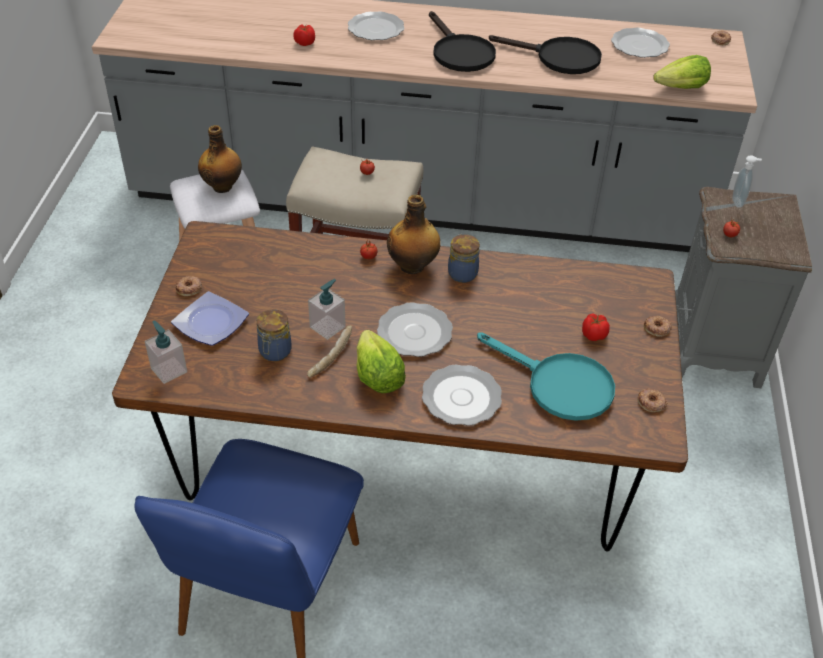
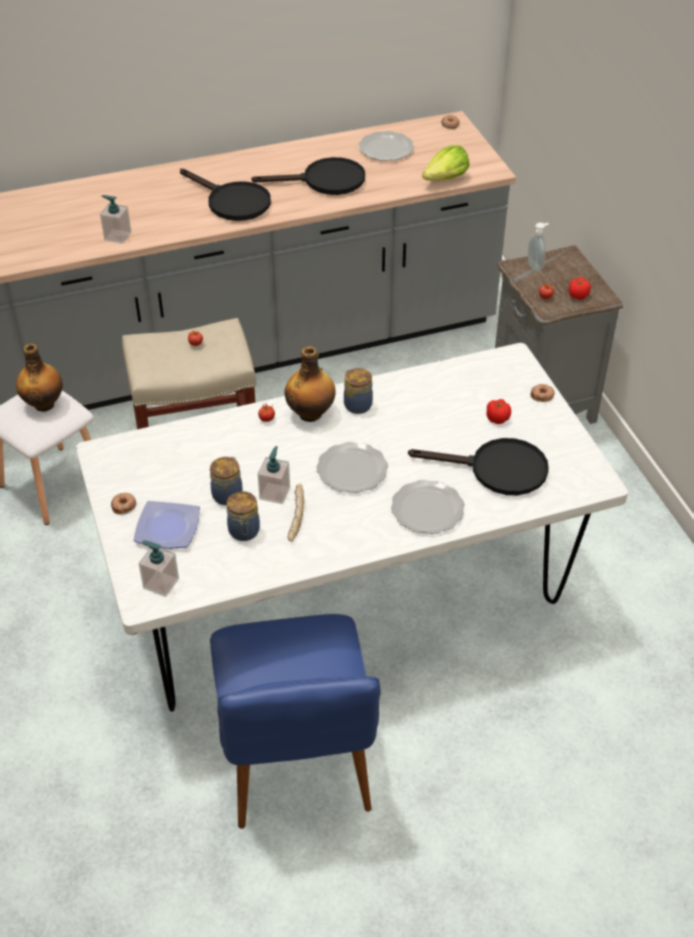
camera: 25 degrees left, 0 degrees up
(285, 312) = (228, 494): none -> jar
(304, 43) = (78, 235): tomato -> tomato (577, 295)
(337, 53) = (117, 236): none -> soap dispenser
(375, 29) = (136, 201): plate -> none
(377, 376) = (346, 518): lettuce -> none
(408, 463) = (347, 598): brown dining table -> white dining table
(559, 385) = (497, 470): turquoise frying pan -> black frying pan
(651, 403) = (575, 457): donut -> none

